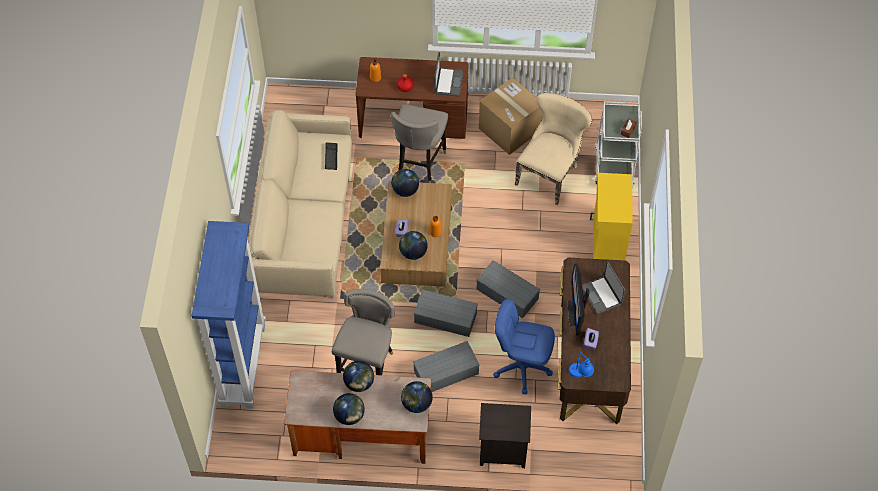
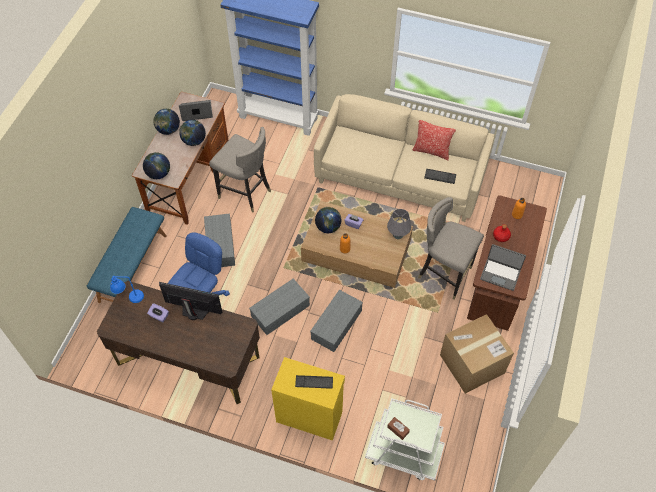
camera: 105 degrees right, 0 degrees up
(298, 169) = (431, 151): none -> pillow
(405, 190) = (398, 236): globe -> grey table lamp
(446, 317) = (272, 258): grey storage box -> grey storage box (336, 325)
(502, 451) = (132, 267): black nightstand -> blue bench
(550, 173) = (408, 386): beige chair -> none
(602, 295) = (204, 341): laptop -> laptop (196, 112)
(613, 193) = (314, 382): none -> keyboard

